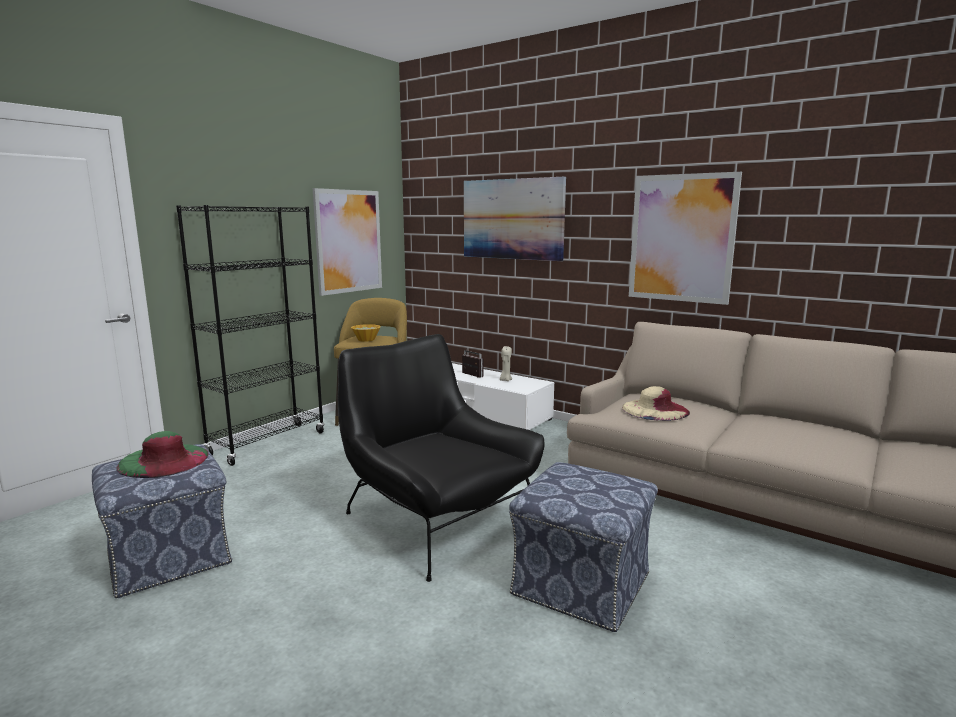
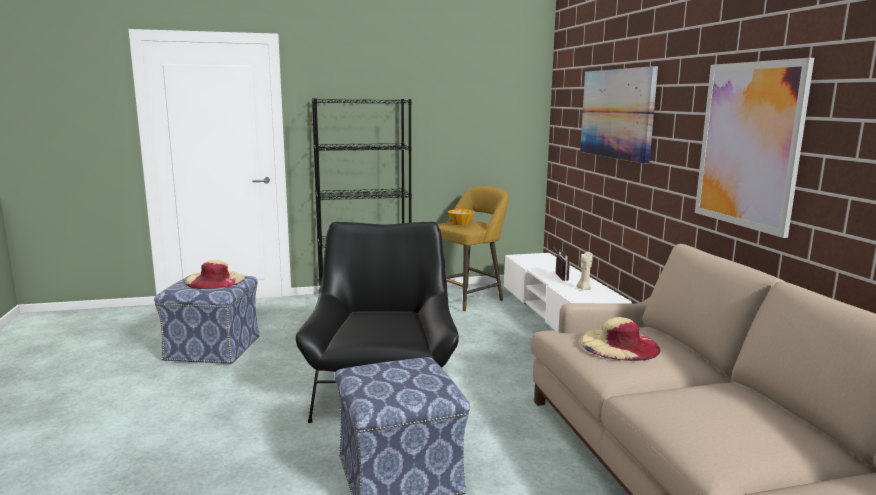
camera: 40 degrees right, 0 degrees up
(164, 460) = (214, 280): green hat -> beige hat
(348, 241) = (477, 131): picture -> none

